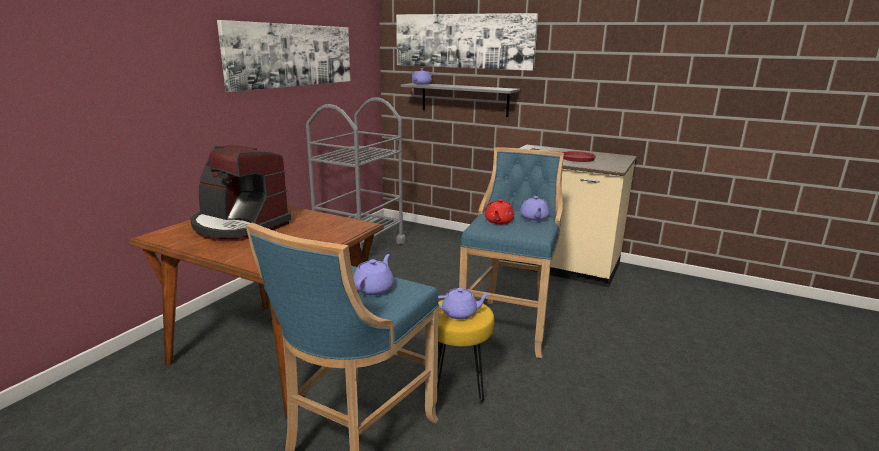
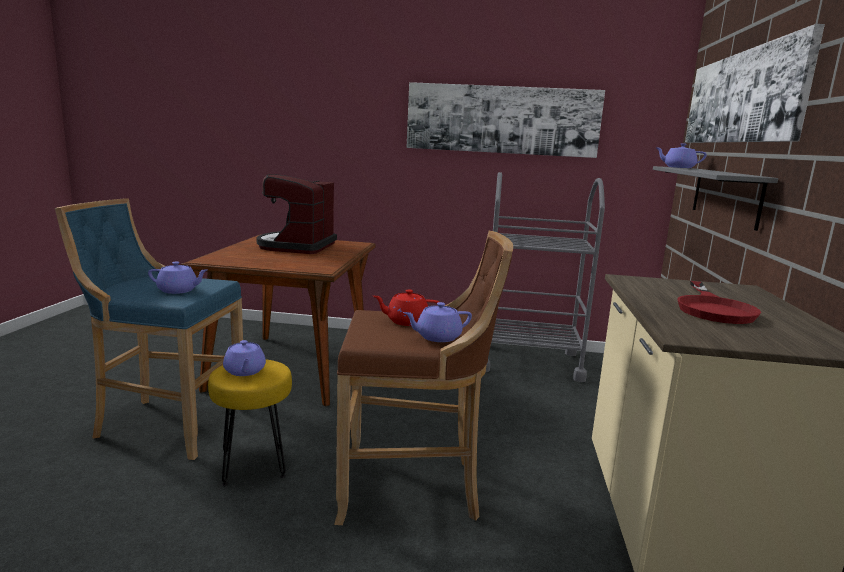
camera: 70 degrees right, 5 degrees down
(508, 325) = (414, 487): blue stool -> brown stool

